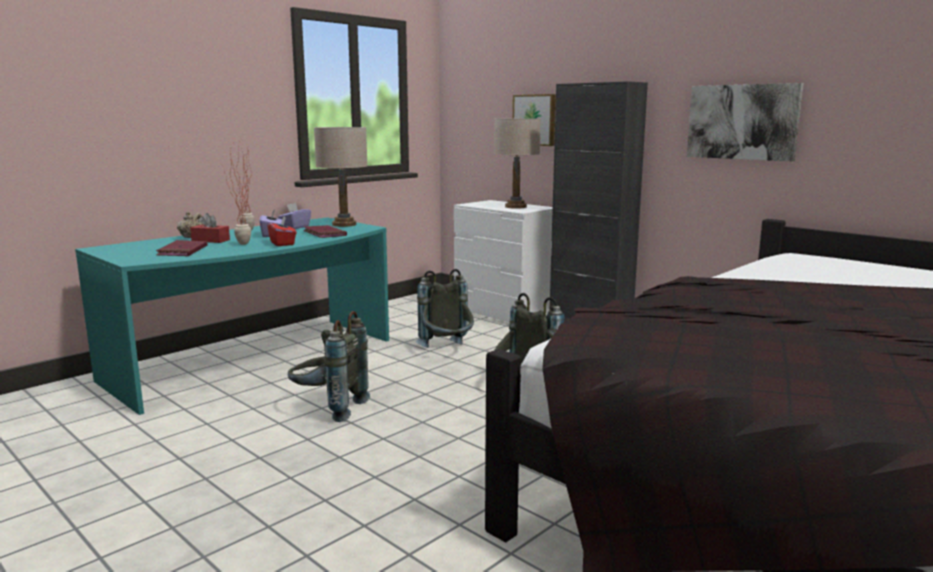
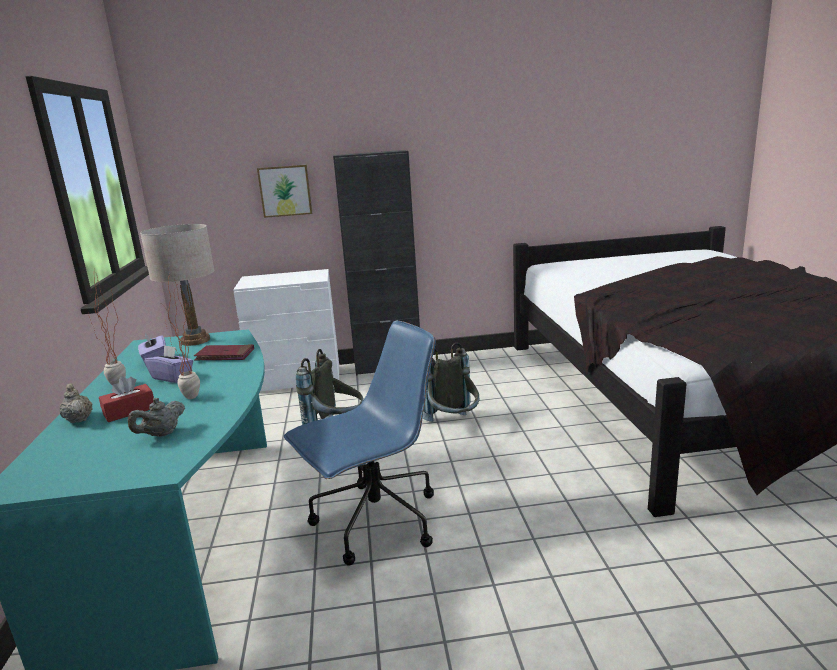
camera: 50 degrees left, 5 degrees up
(182, 251) = (162, 434): red book -> grey teapot
(282, 243) = (232, 379): red tissue box -> none
(328, 408) = (375, 523): grey backpack -> blue office chair
(515, 207) = (296, 277): beige table lamp -> none
(742, 122) = (485, 176): picture -> none

